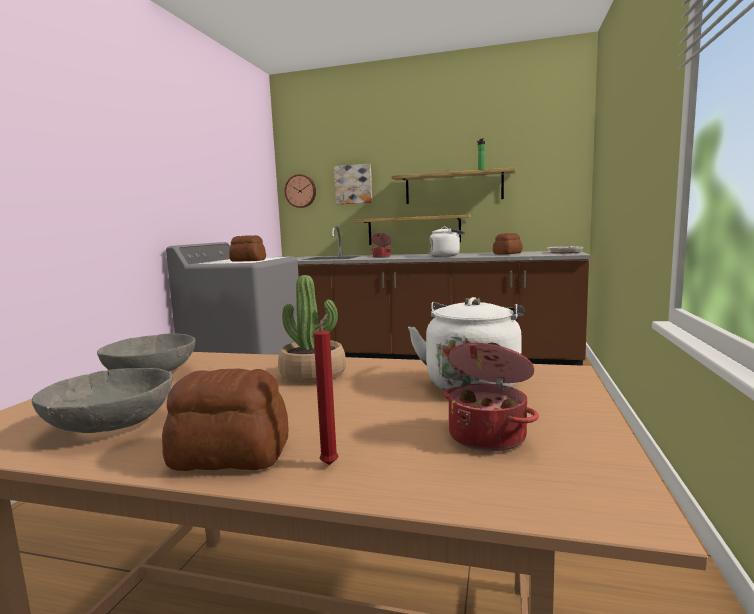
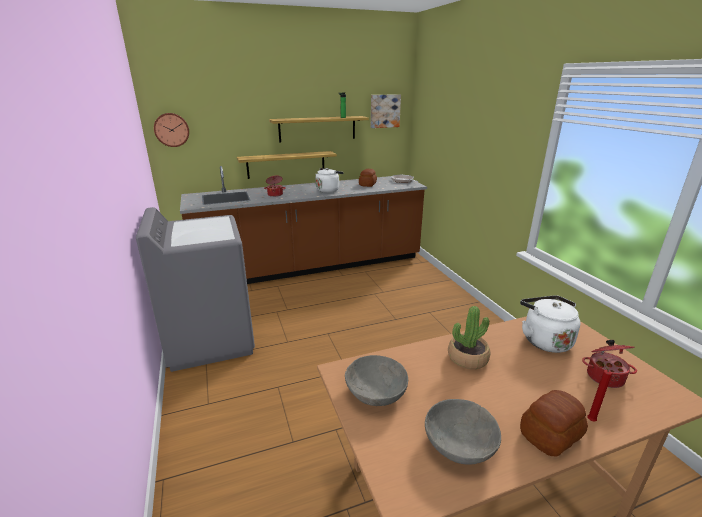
camera: 35 degrees left, 15 degrees up
(248, 260) = (214, 233): bread -> none
(353, 184) = (228, 124): picture -> picture (384, 111)

